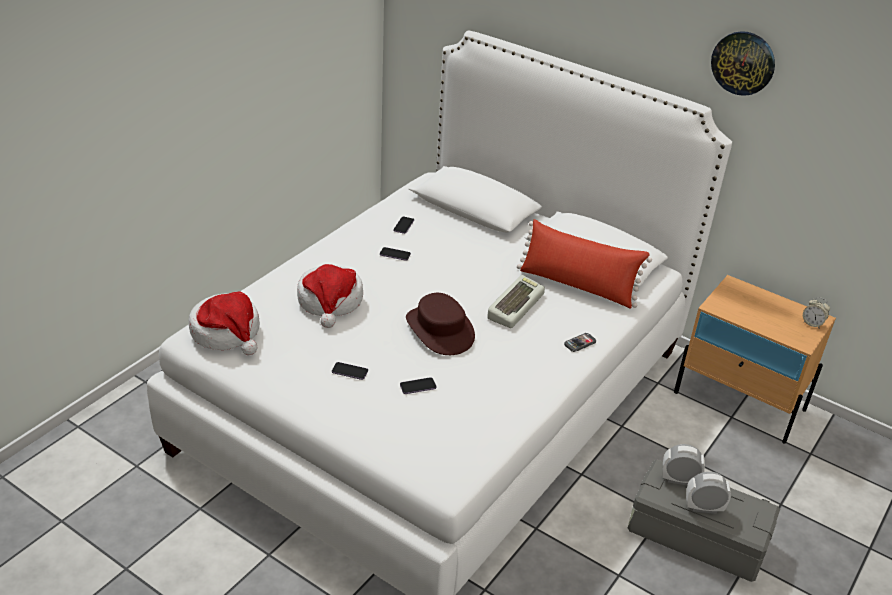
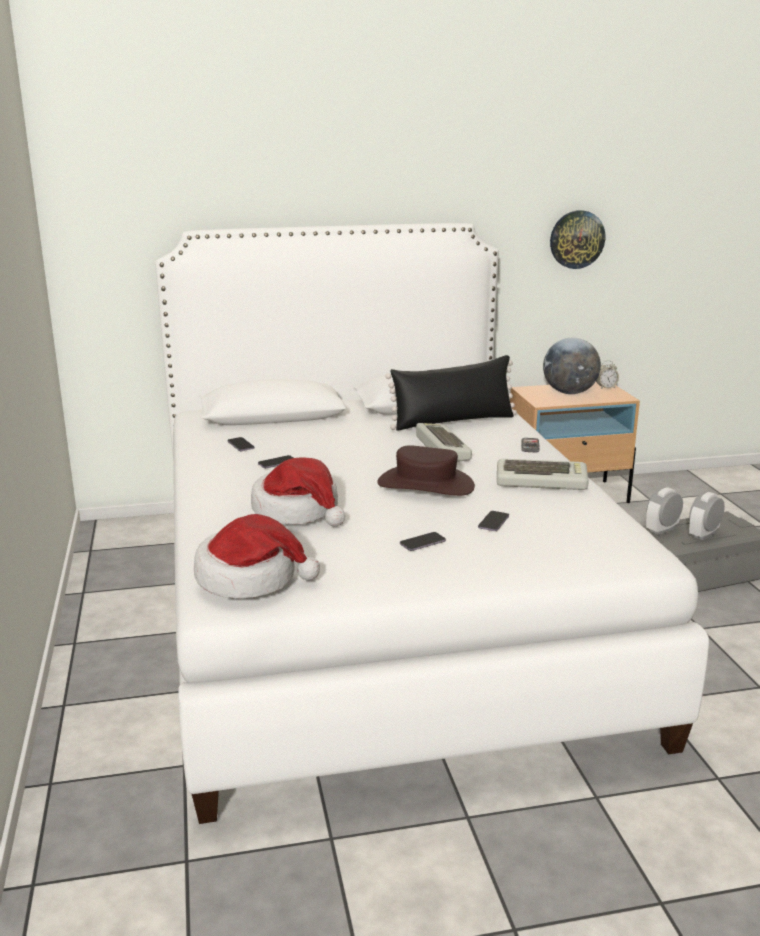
camera: 45 degrees left, 15 degrees down
(517, 378) = (542, 481): none -> keyboard
(577, 286) = (453, 421): red pillow -> black pillow
(743, 63) = (482, 174): wall clock -> wall clock (576, 239)
(764, 310) = (569, 393): none -> globe

